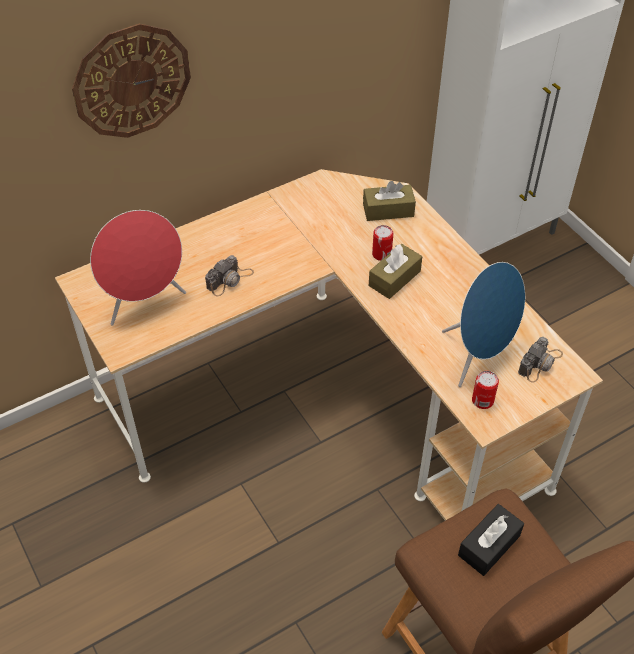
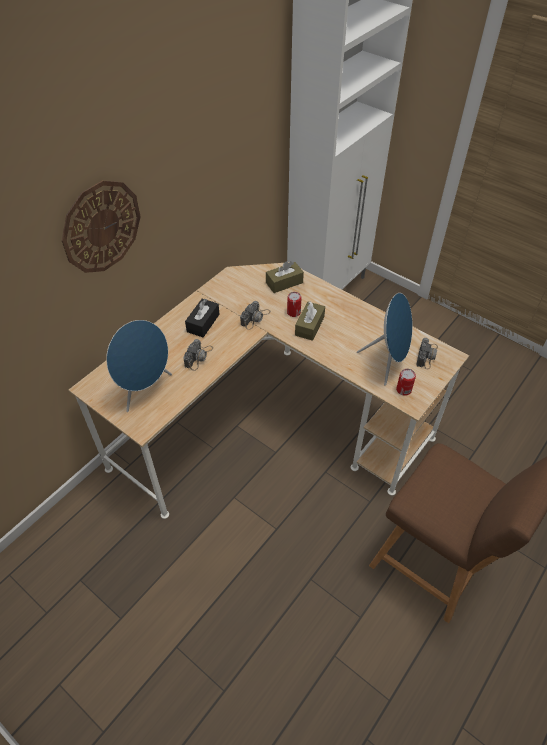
camera: 20 degrees left, 0 degrees up
(145, 303) = (145, 389): red speaker -> blue speaker
(326, 248) = (255, 318): none -> camera
(489, 545) = (447, 484): black tissue box -> black tissue box (203, 323)

